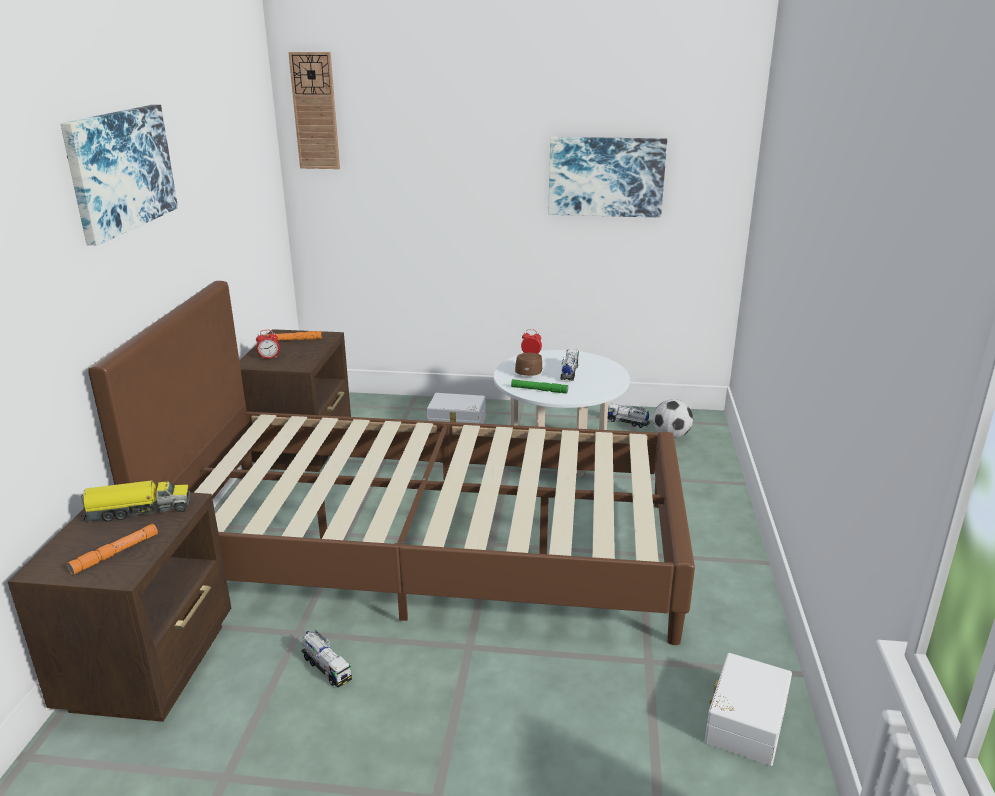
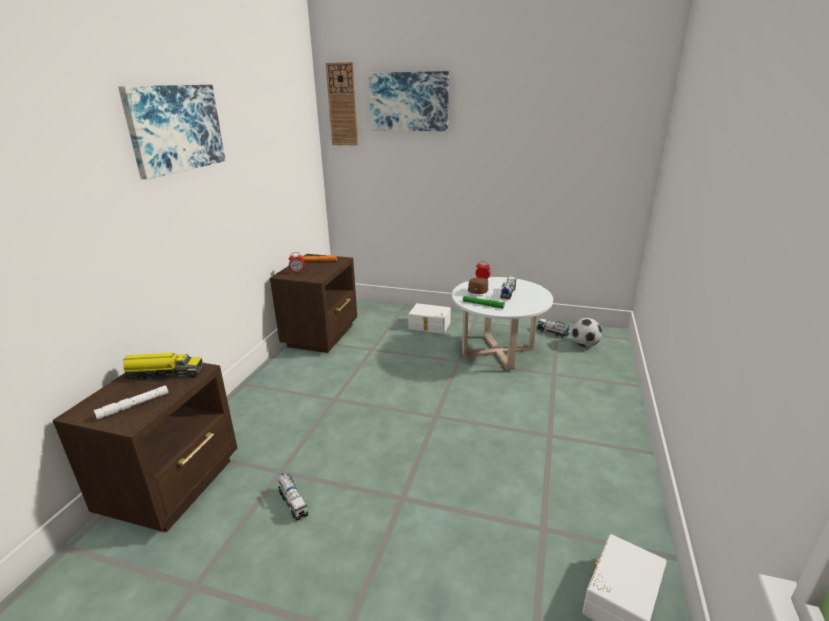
camera: 10 degrees right, 0 degrees up
(115, 553) = (133, 405): orange flashlight -> white flashlight
(428, 549) = (389, 416): brown bed -> none
(606, 176) = (545, 151): picture -> picture (409, 101)

